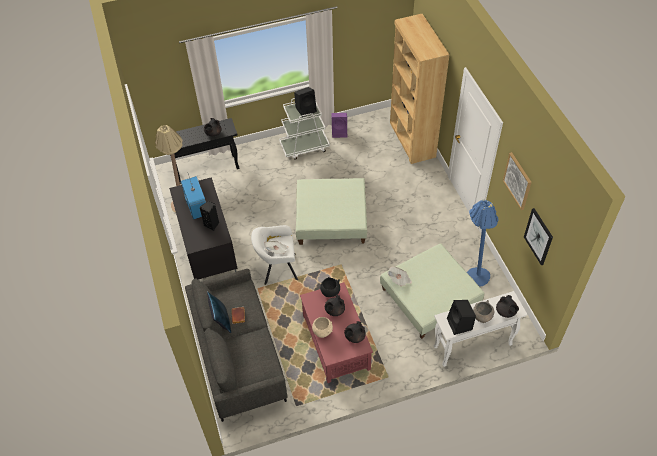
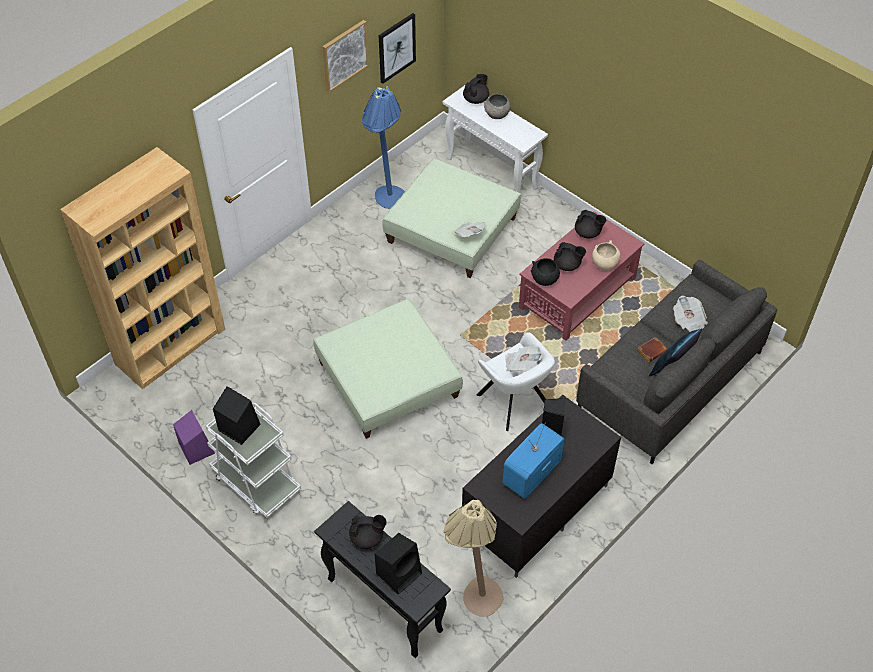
camera: 120 degrees left, 0 degrees up
(245, 349) = (689, 322): none -> newspaper
(460, 324) = (520, 129): black speaker -> black speaker (399, 572)

